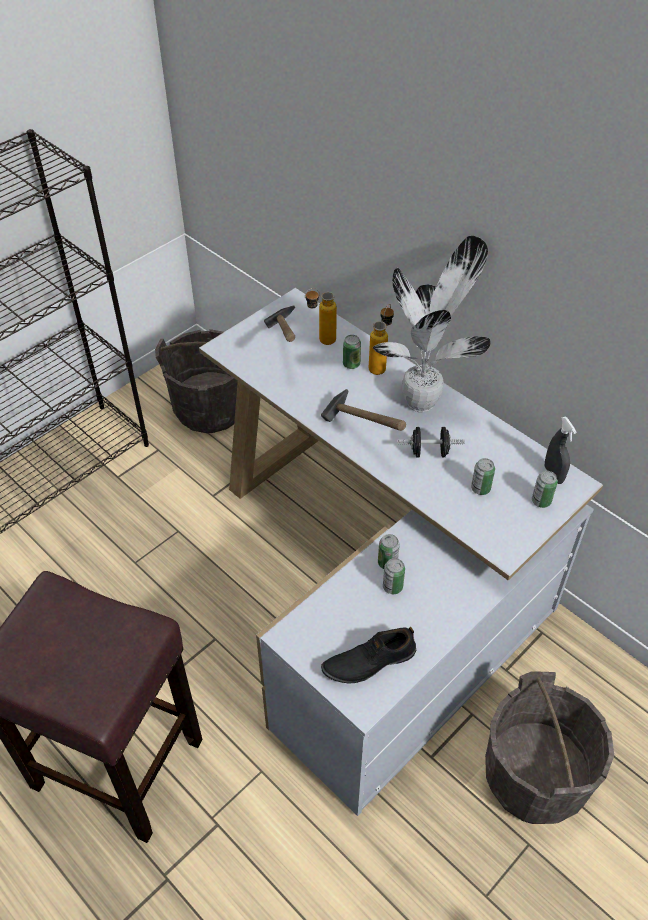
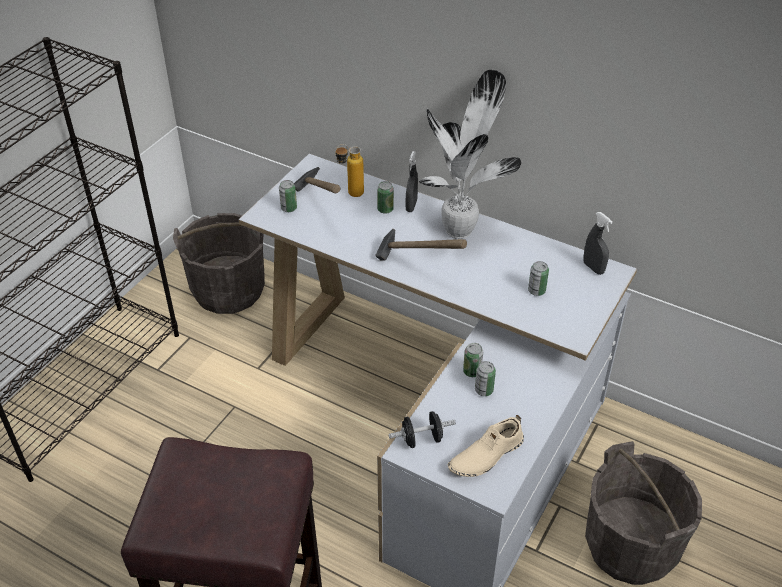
camera: 15 degrees left, 5 degrees down
(369, 661) = (485, 455): black shoe -> beige shoe
(380, 365) = (411, 206): bottle -> grey spray bottle
(429, 452) = (481, 269): black dumbbell -> black dumbbell (422, 439)
(541, 501) = (591, 291): can -> can (289, 208)

